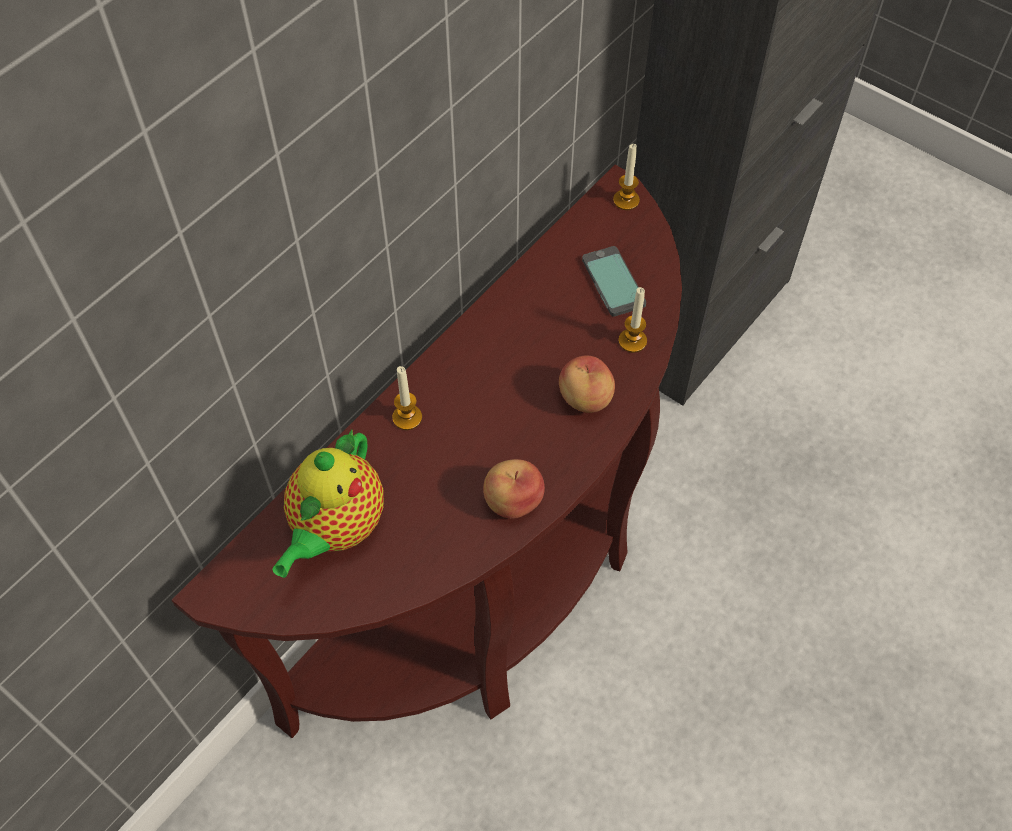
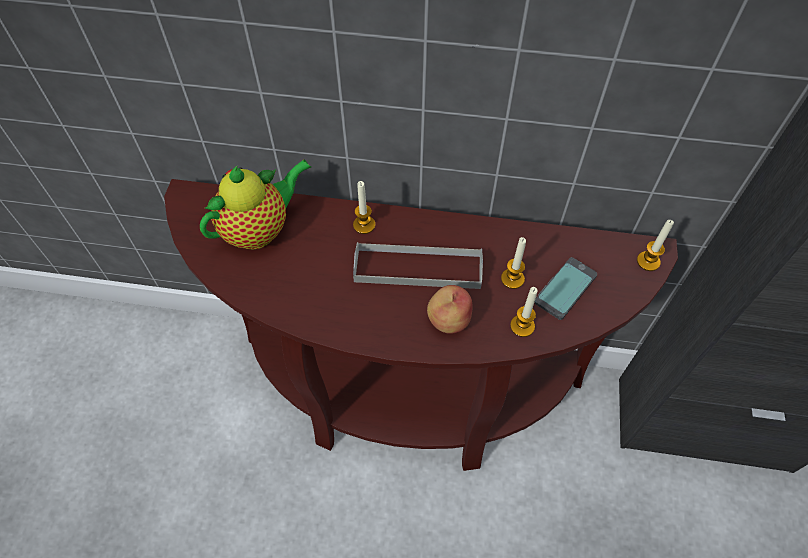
camera: 60 degrees right, 0 degrees up
(335, 528) = (260, 230): teapot -> teapot turned 150 degrees clockwise
(503, 395) = (418, 268): none -> grey tray
(513, 500) = (337, 316): apple -> none
(572, 319) = (512, 279): none -> candle

